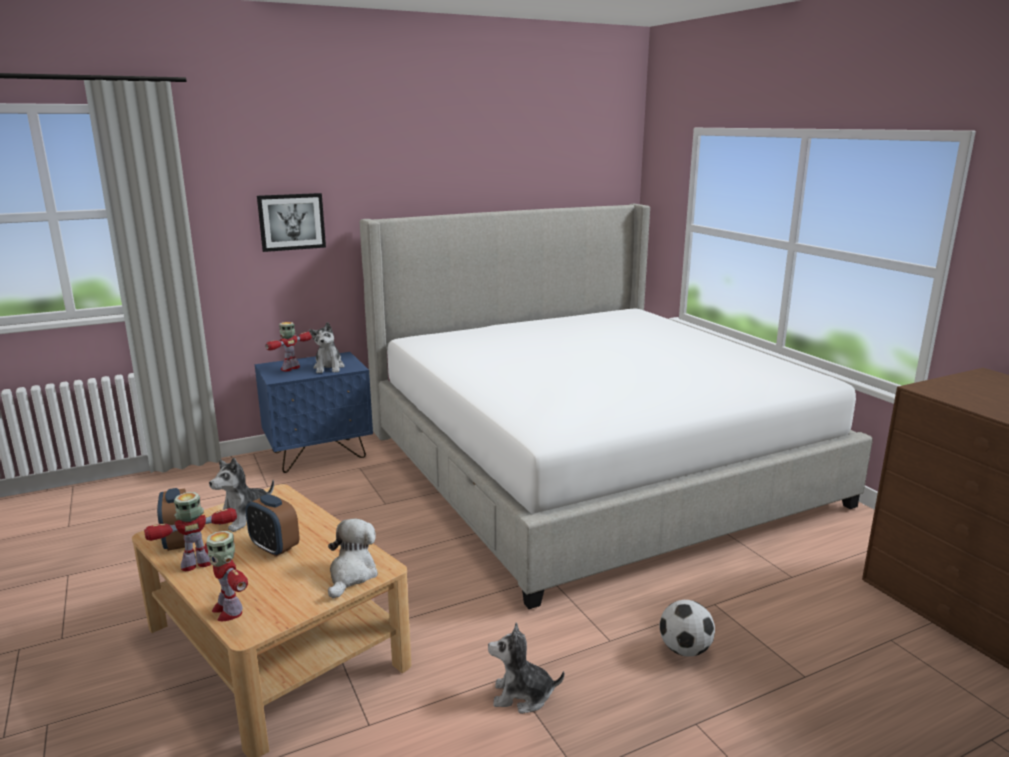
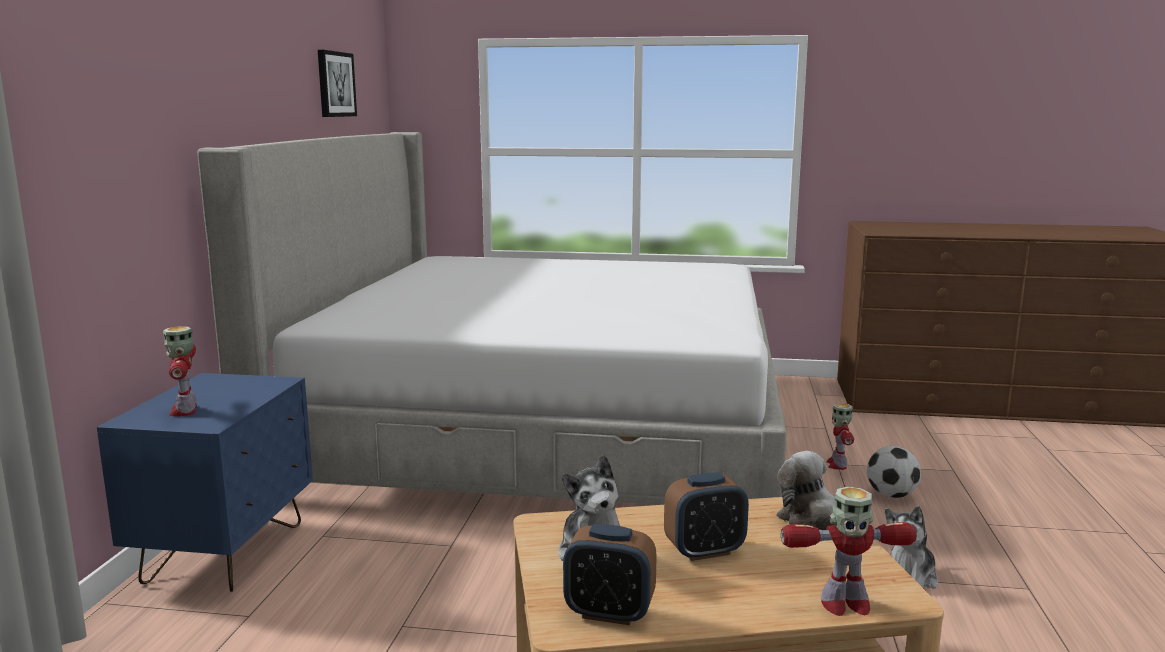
camera: 55 degrees left, 5 degrees down
(197, 564) = (698, 608): toy robot -> toy robot (837, 464)
(291, 221) = (118, 153): picture -> picture (335, 84)
(329, 367) = (241, 392): plush toy -> none

